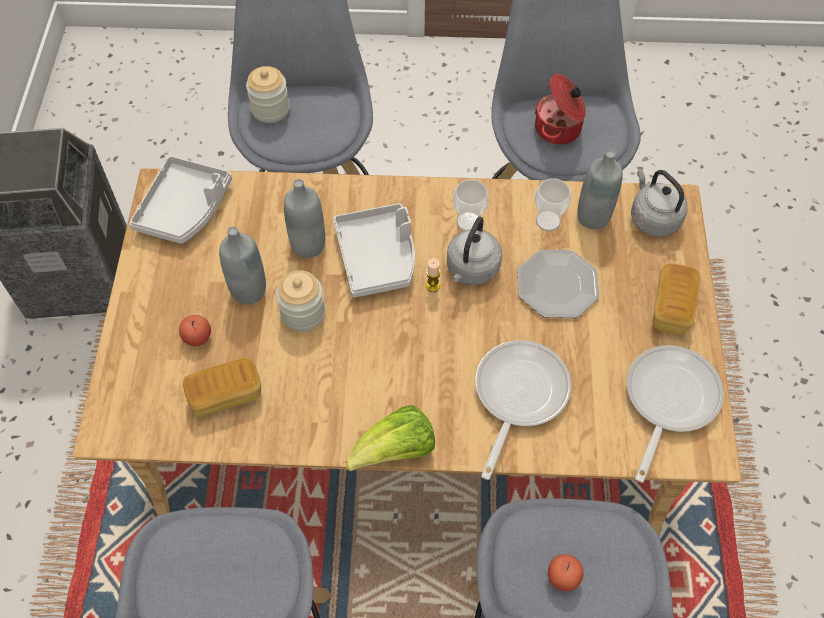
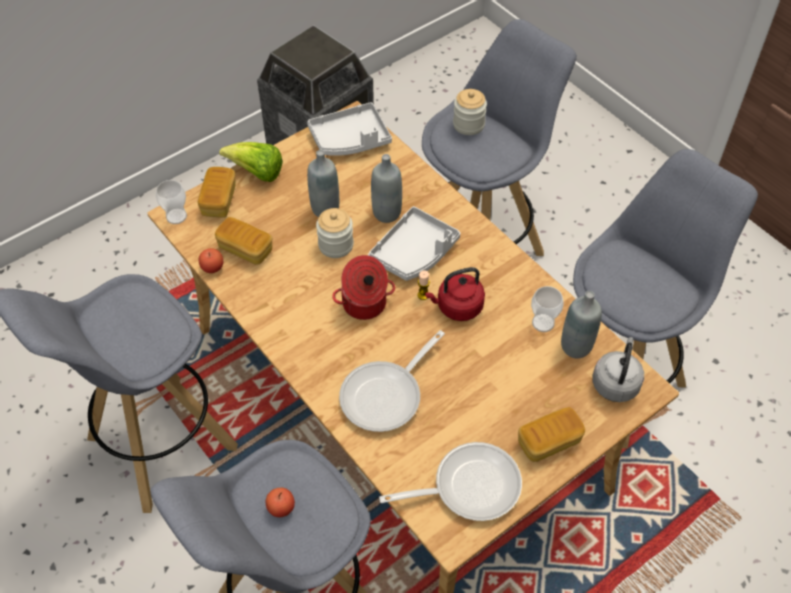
camera: 50 degrees right, 5 degrees down
(135, 375) = (219, 200): none -> bread
(197, 337) = (270, 209): apple -> apple (212, 267)
(395, 451) = (285, 357): lettuce -> lettuce (257, 173)
(468, 222) = (493, 280): cup -> cup (176, 216)
(471, 270) = (457, 307): grey kettle -> red kettle
(517, 396) = (386, 395): frying pan -> frying pan turned 150 degrees clockwise
(557, 285) = (496, 362): plate -> none
(559, 129) = (632, 280): cooking pot -> cooking pot (364, 304)

